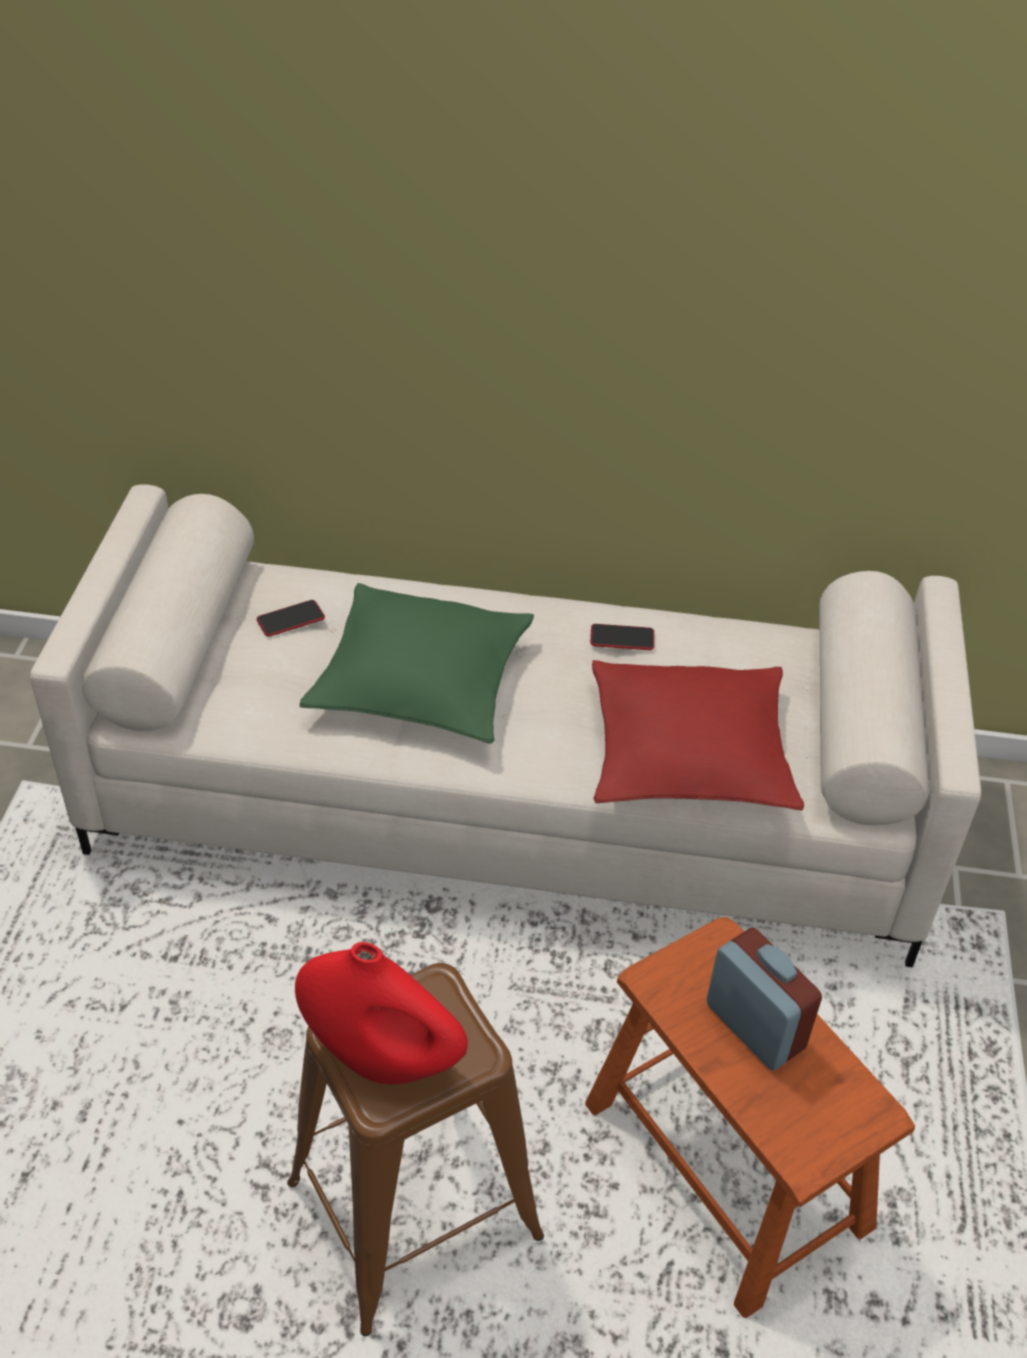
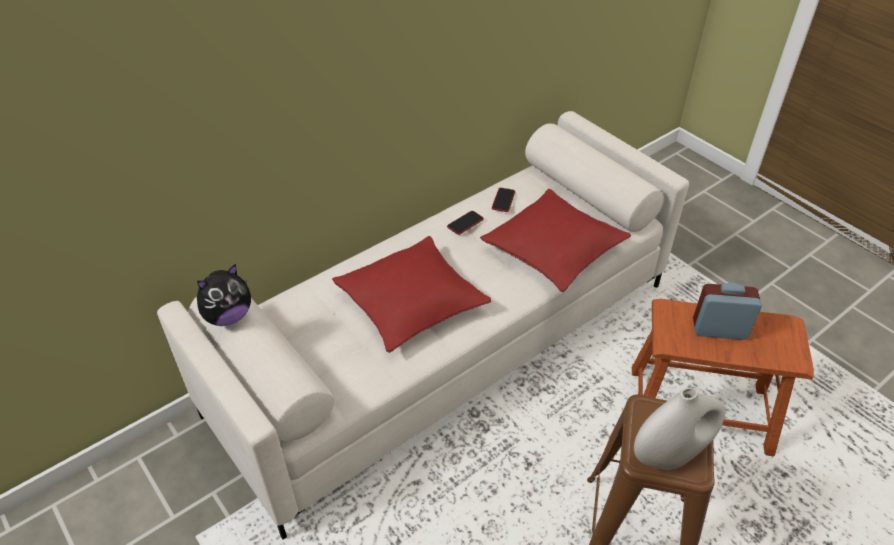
camera: 45 degrees left, 0 degrees up
(175, 536) = (228, 316): none -> plush toy
(290, 619) = (311, 321): phone -> phone (503, 200)
(383, 1058) = (670, 453): red vase -> white vase
(421, 680) = (411, 302): green pillow -> red pillow

